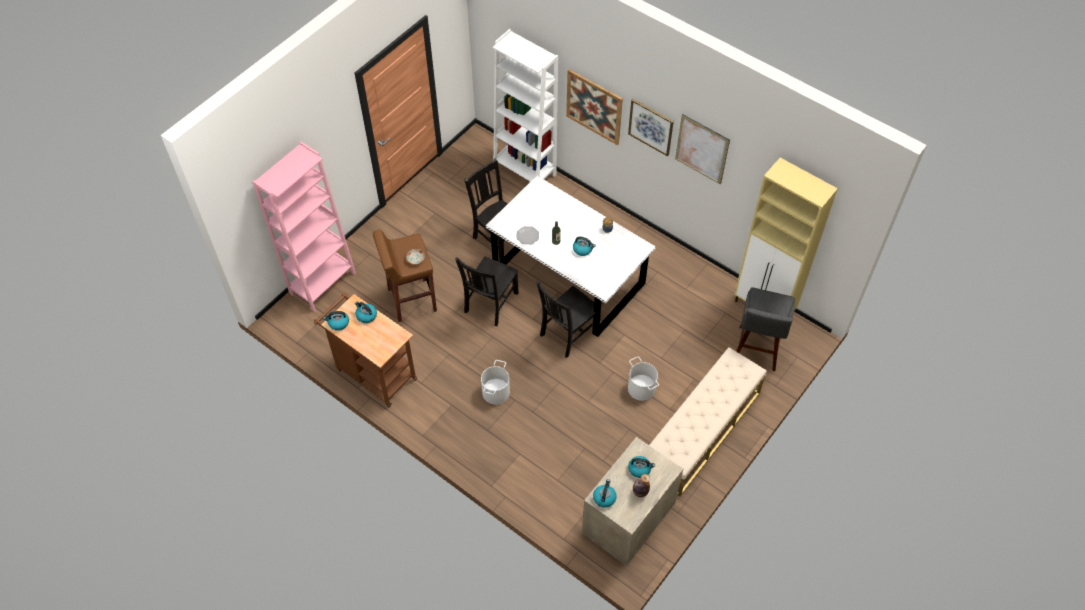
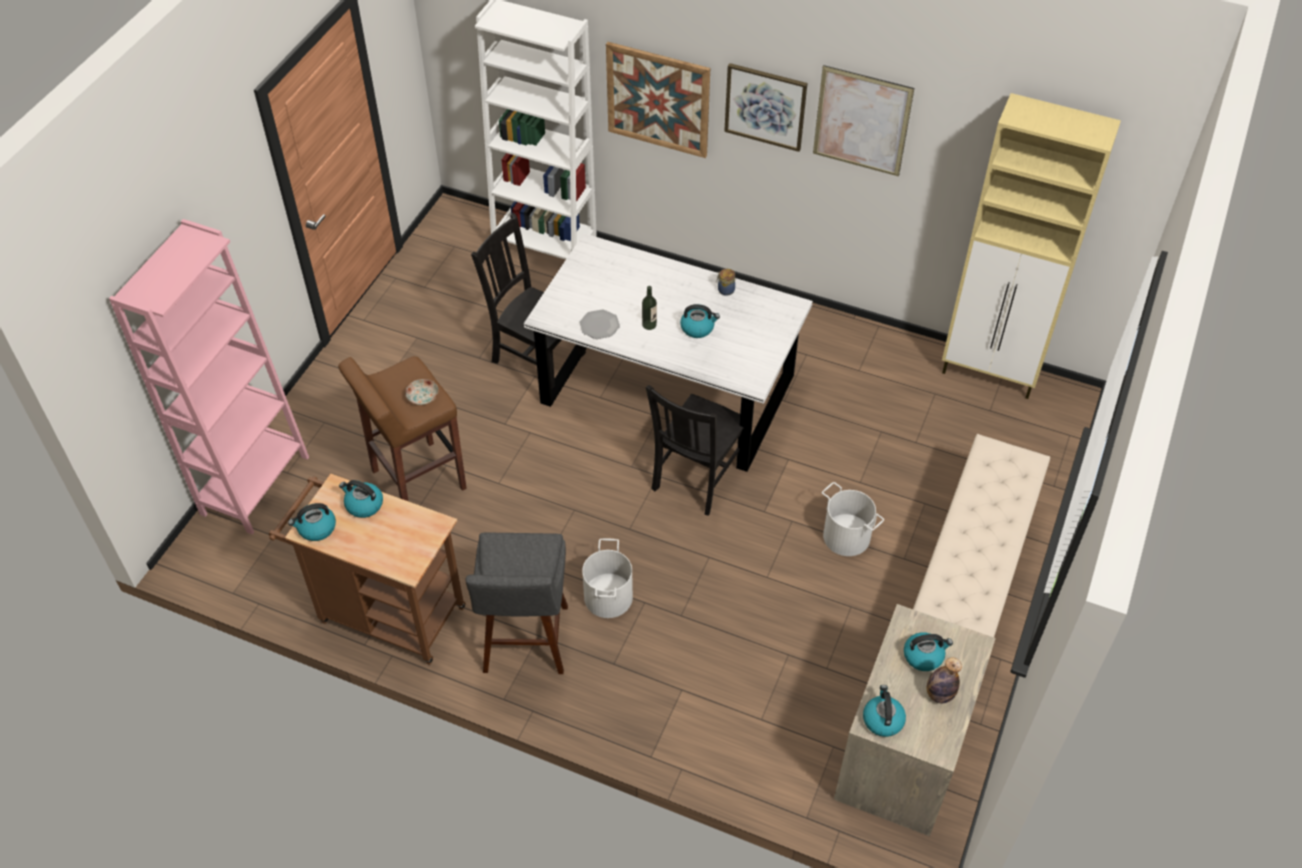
camera: 15 degrees left, 5 degrees down
(490, 304) = (553, 458): black chair -> none
(756, 351) = (1004, 439): grey stool -> grey stool (525, 644)

